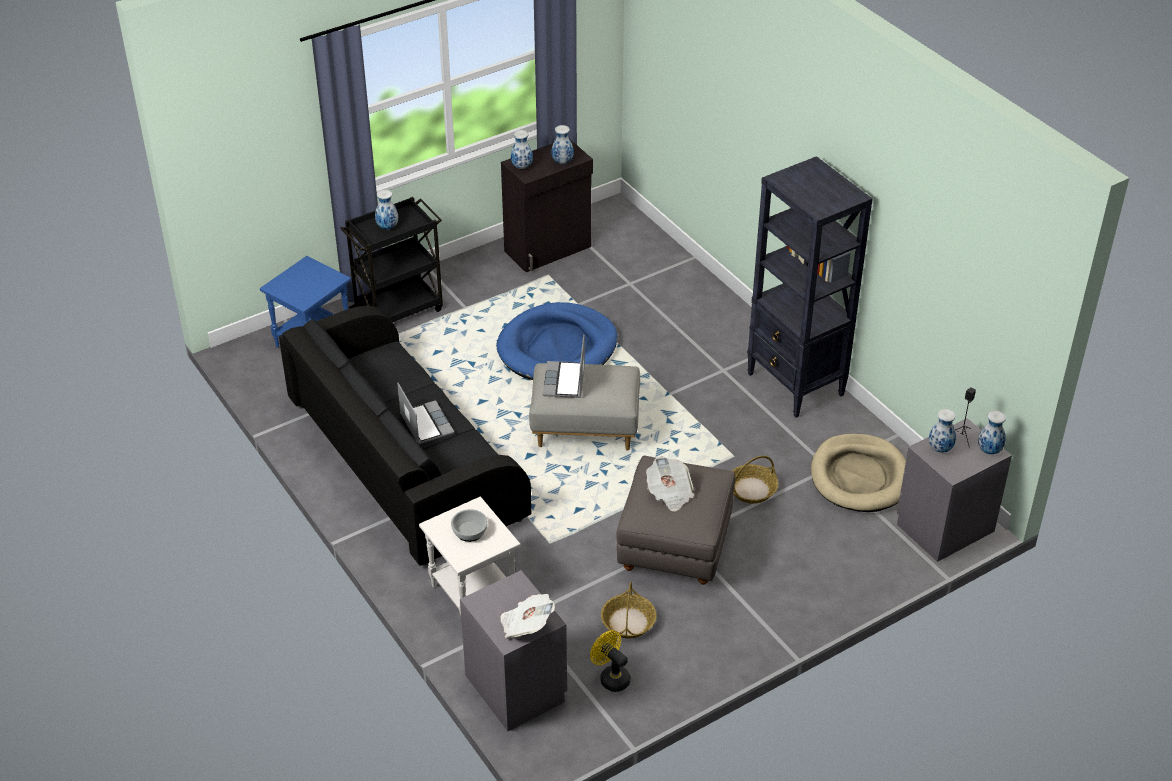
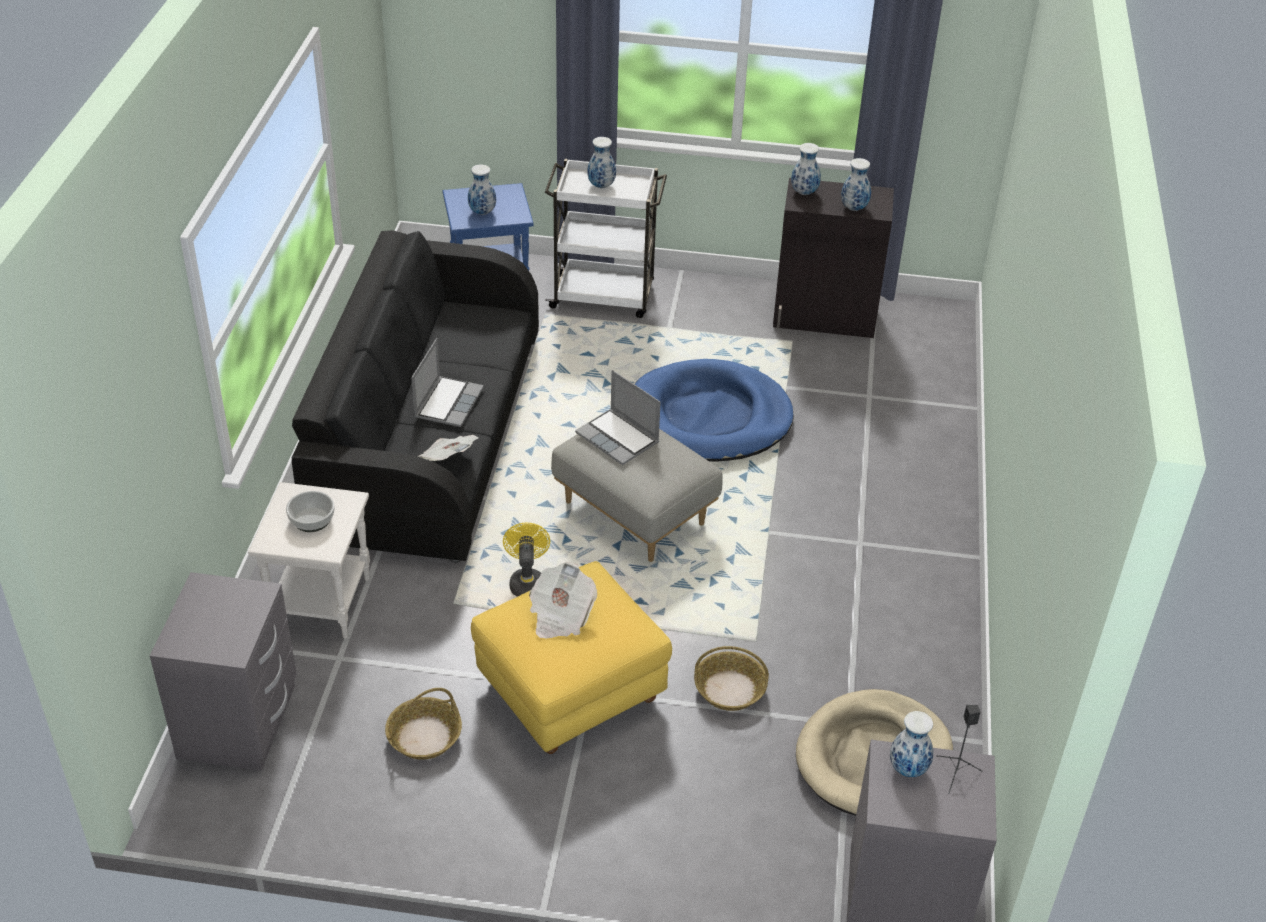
camera: 40 degrees right, 0 degrees up
(399, 309) = (604, 296): black cart -> white cart
(526, 625) = (209, 641): newspaper -> newspaper (448, 459)
(565, 381) = (619, 438): laptop -> laptop turned 90 degrees counterclockwise
(611, 677) = (335, 780): yellow fan -> yellow fan (527, 581)
(675, 546) = (571, 692): grey ottoman -> yellow ottoman
(795, 385) = (925, 609): black bookcase -> none
(989, 451) = (970, 815): vase -> vase (481, 212)

